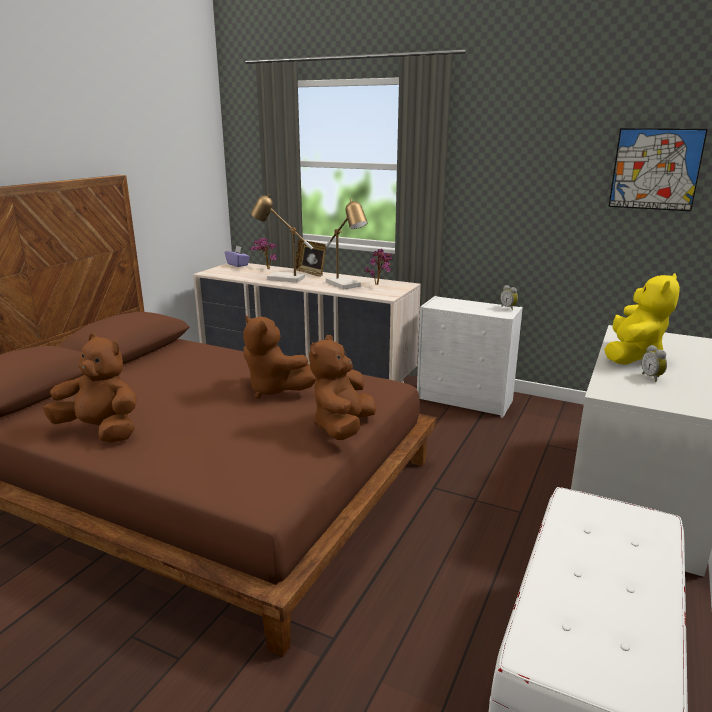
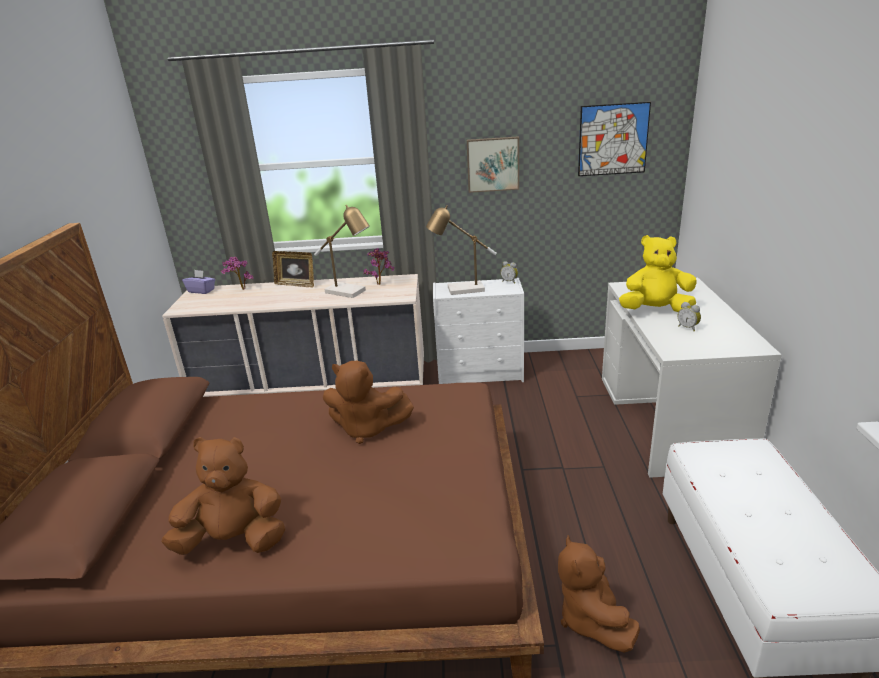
camera: 25 degrees left, 5 degrees up
(281, 278) = (272, 299): table lamp -> table lamp (460, 290)
(343, 428) = (472, 449): brown plush toy -> brown plush toy (591, 619)
(515, 183) = (492, 164): none -> picture
(632, 356) = (655, 310): yellow plush toy -> yellow plush toy turned 90 degrees counterclockwise

